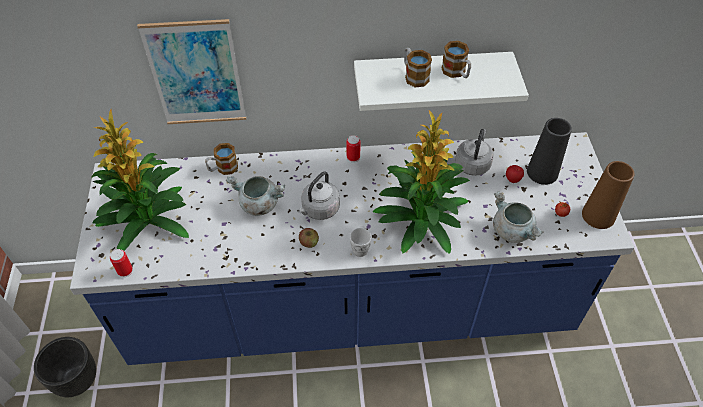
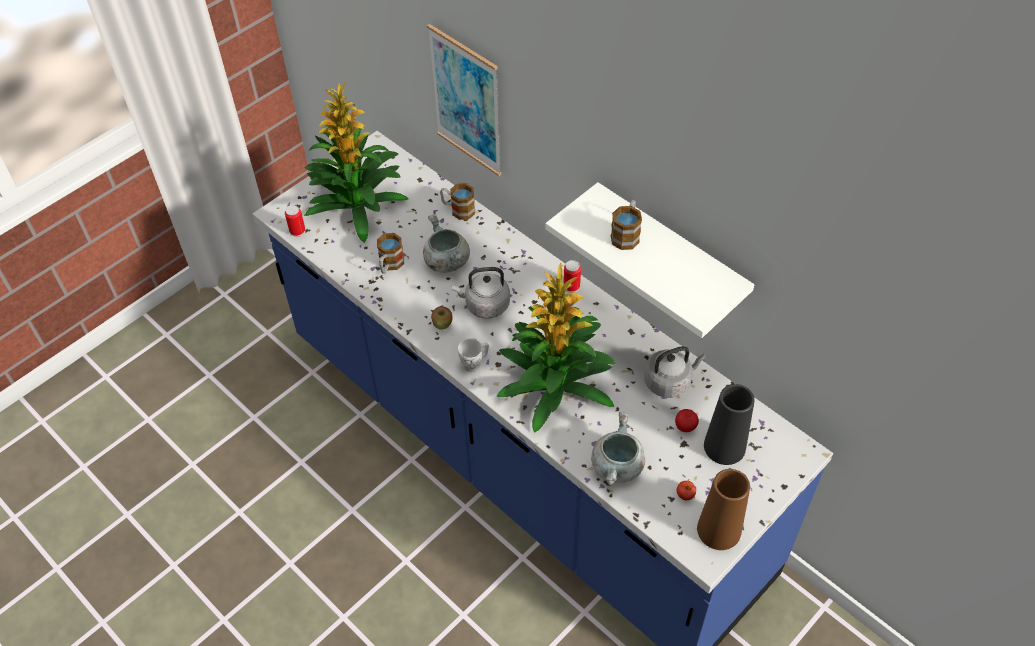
camera: 50 degrees right, 0 degrees up
(77, 379) = (262, 314): black planter -> none
(456, 73) = (668, 261): mug -> mug (390, 265)

